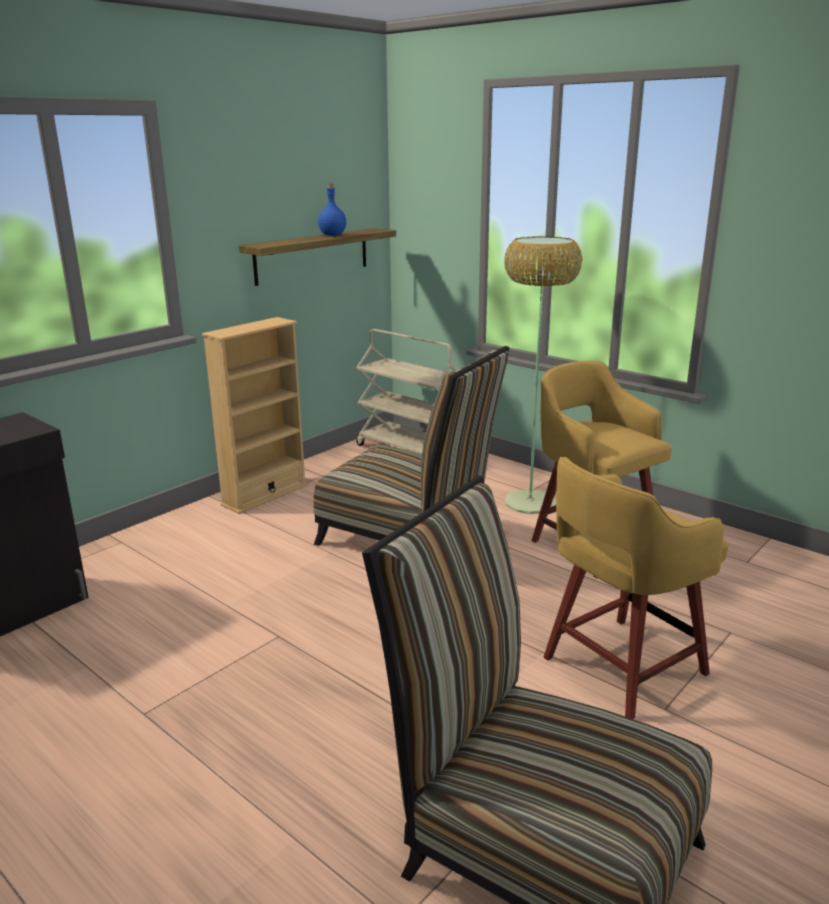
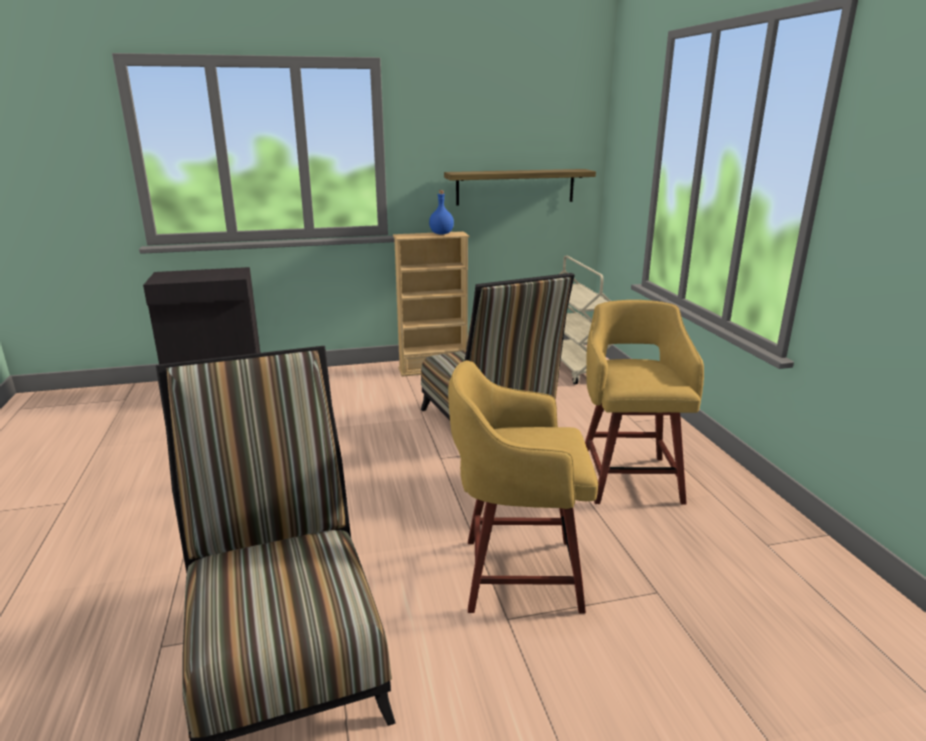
camera: 35 degrees right, 0 degrees up
(333, 235) = (532, 171): blue bottle -> blue bottle (441, 234)
(530, 502) = (622, 429): floor lamp -> none

